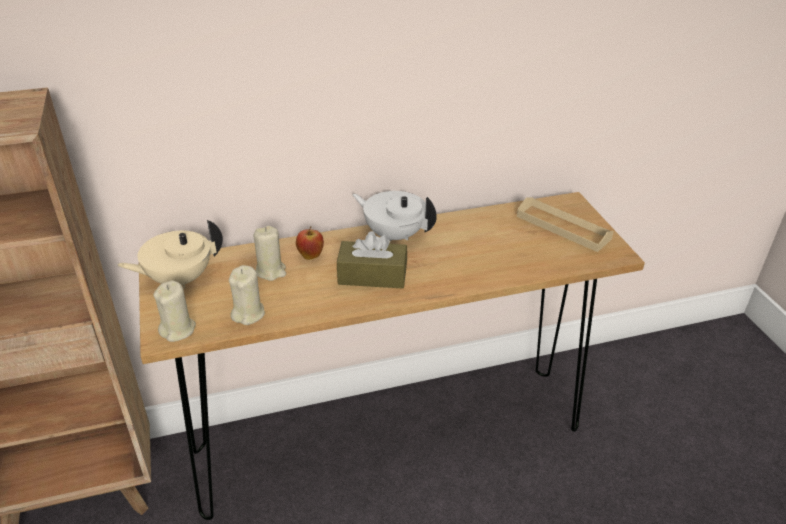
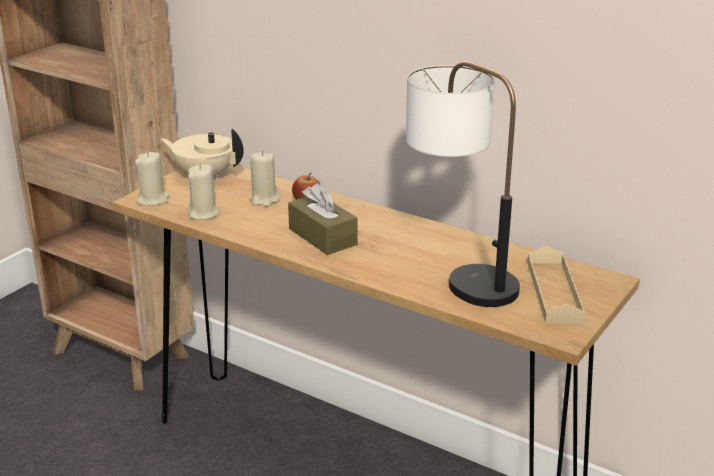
camera: 50 degrees right, 10 degrees down
(394, 234) = (394, 223): white teapot -> none
(500, 248) = (459, 274): none -> table lamp

